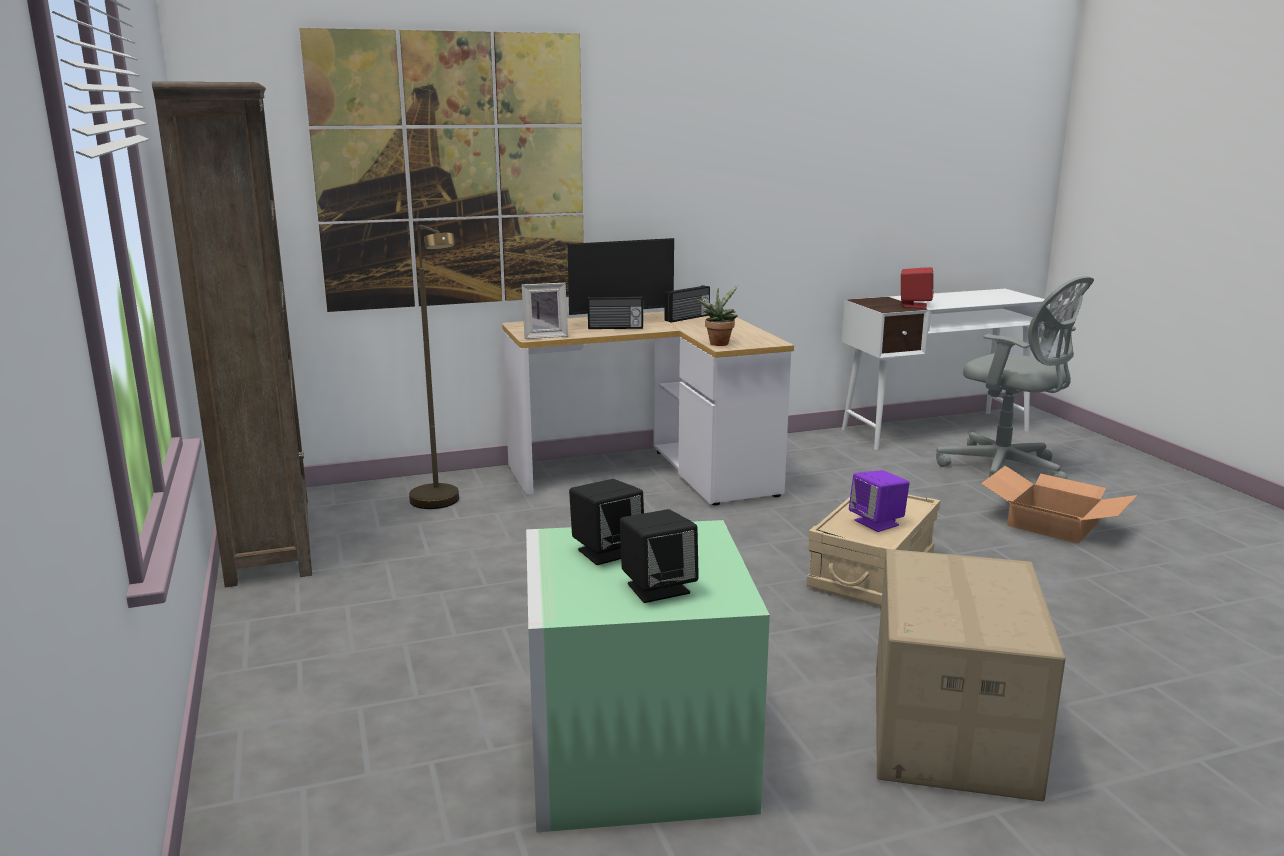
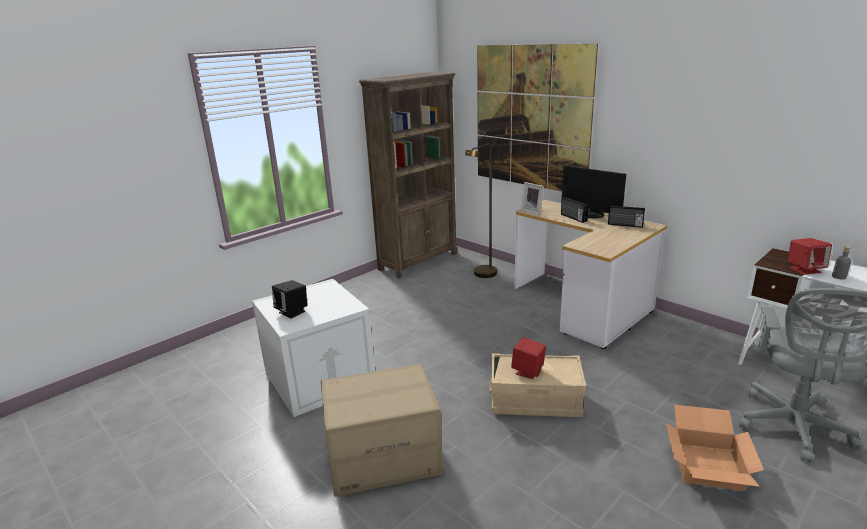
camera: 65 degrees right, 5 degrees up
(607, 552) = (320, 296): black speaker -> none
(633, 752) = (320, 378): green storage box -> white storage box
(719, 343) = (580, 242): potted plant -> none
(877, 523) = (528, 371): purple speaker -> red speaker
(942, 303) = (839, 277): none -> grey bottle

